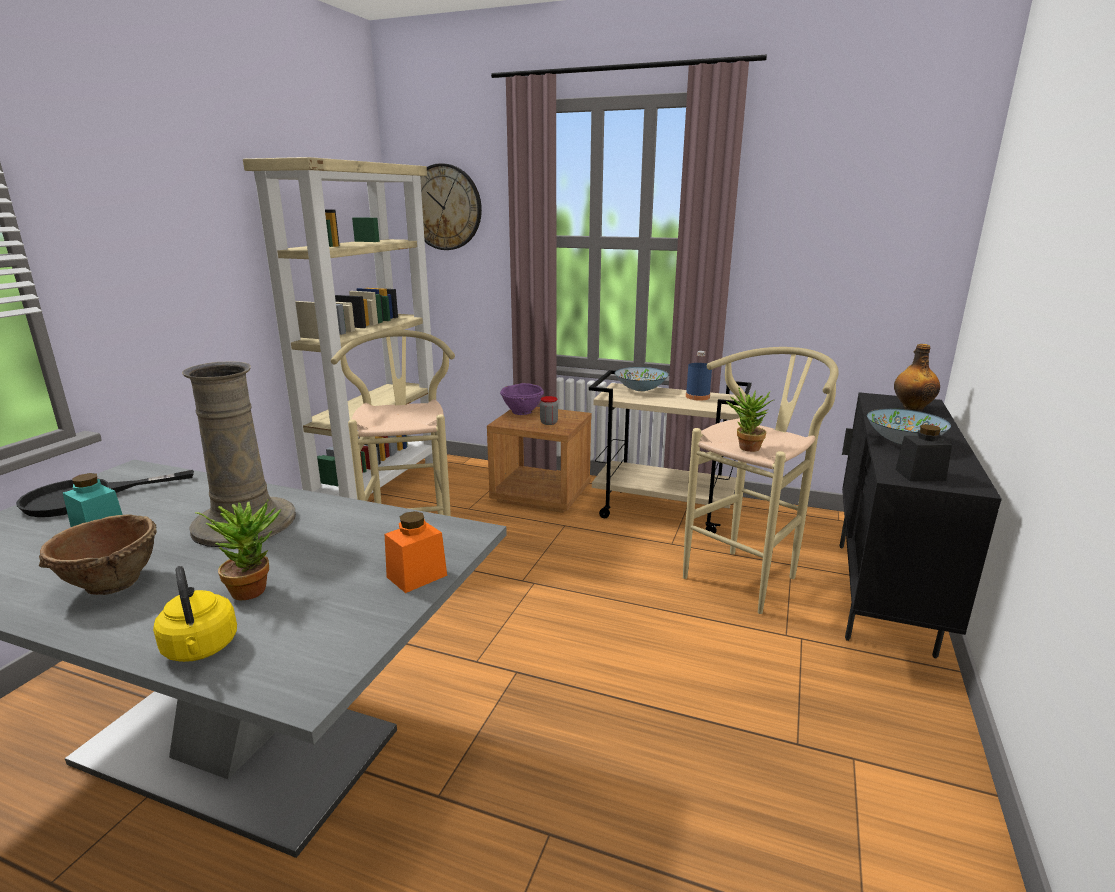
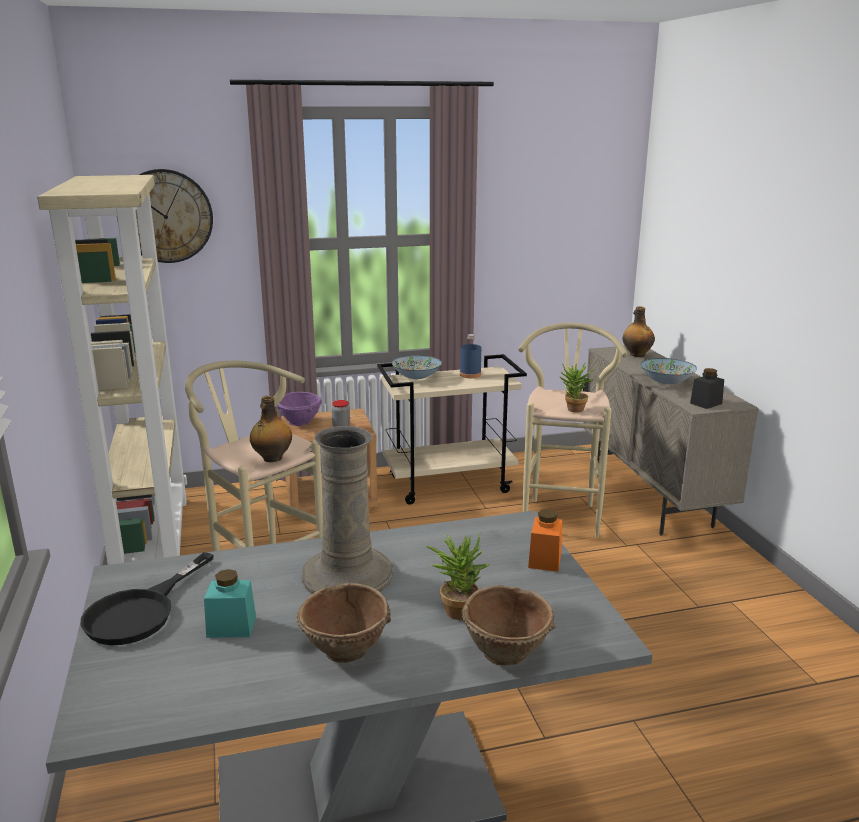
camera: 35 degrees left, 0 degrees up
(201, 649) = (507, 652): yellow kettle -> brown bowl
(396, 422) = (272, 458): none -> bottle
(882, 595) = (651, 499): black cabinet -> beige cabinet

